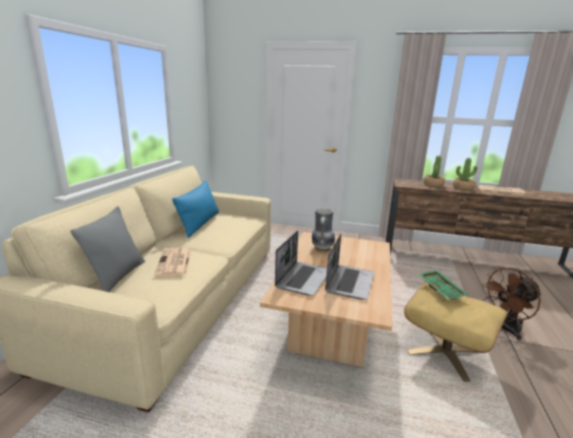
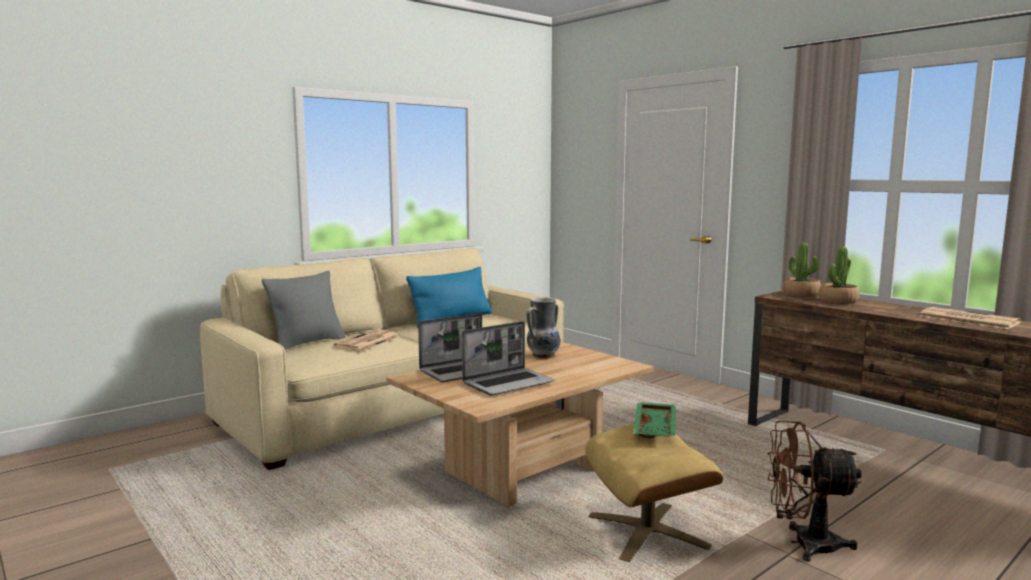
camera: 35 degrees right, 10 degrees down
(463, 188) = (890, 309): potted plant -> potted plant (801, 294)

